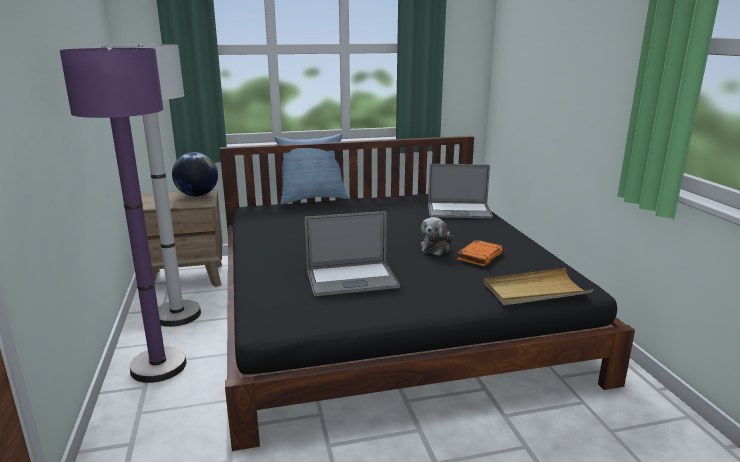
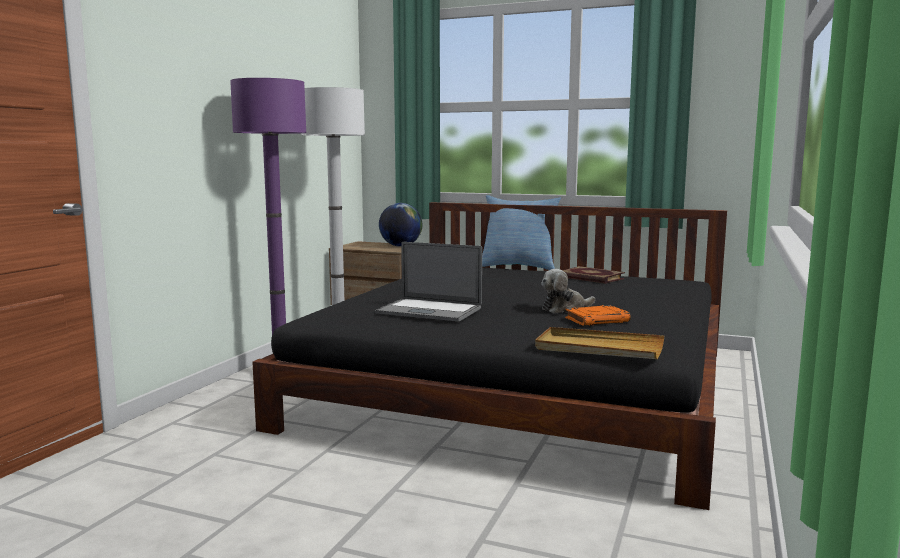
camera: 35 degrees right, 10 degrees down
(389, 203) = (590, 278): none -> book
(459, 211) = (657, 291): laptop -> none

